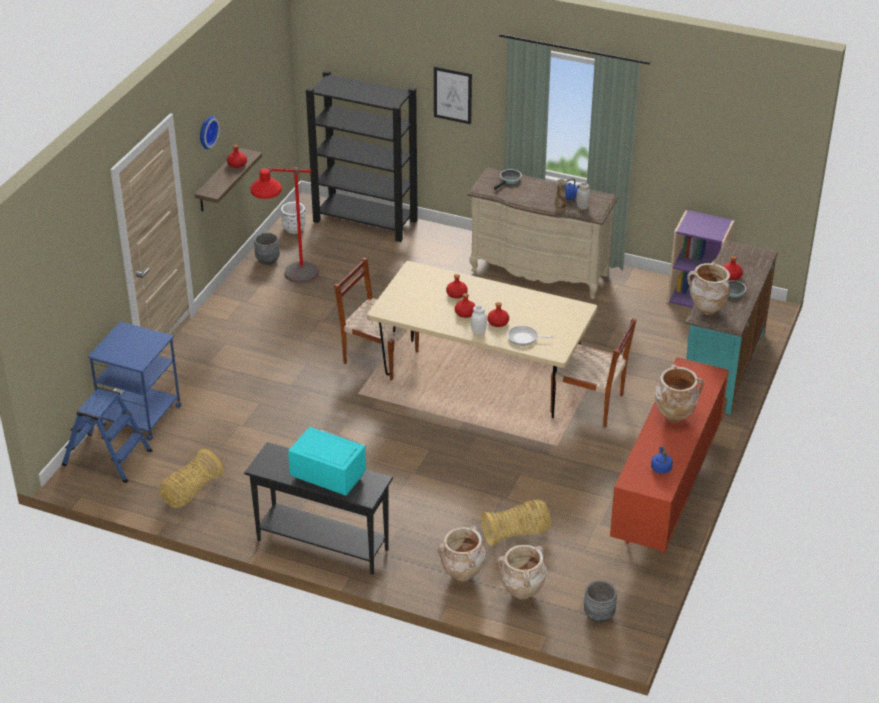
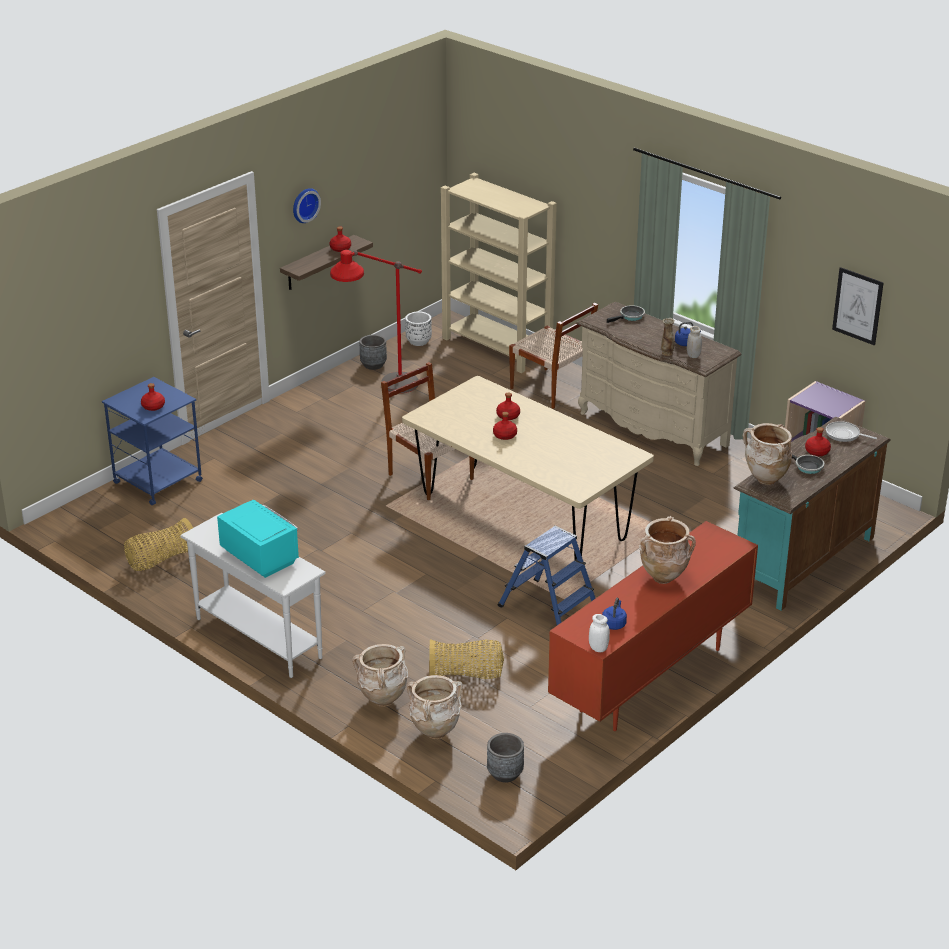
camera: 20 degrees right, 5 degrees down
(107, 457) = (101, 512): blue step ladder -> blue step ladder (548, 608)
(321, 545) = (257, 638): black console table -> white console table
(365, 221) = (497, 347): black bookcase -> beige bookcase
(452, 95) = (591, 215): picture -> picture (857, 306)
(478, 331) = (507, 455): white jar -> white jar (598, 648)
(498, 322) = (534, 450): red bottle -> red bottle (153, 406)
(524, 338) = (552, 471): frying pan -> frying pan (844, 435)
(589, 405) = (625, 567): chair -> chair (551, 389)

